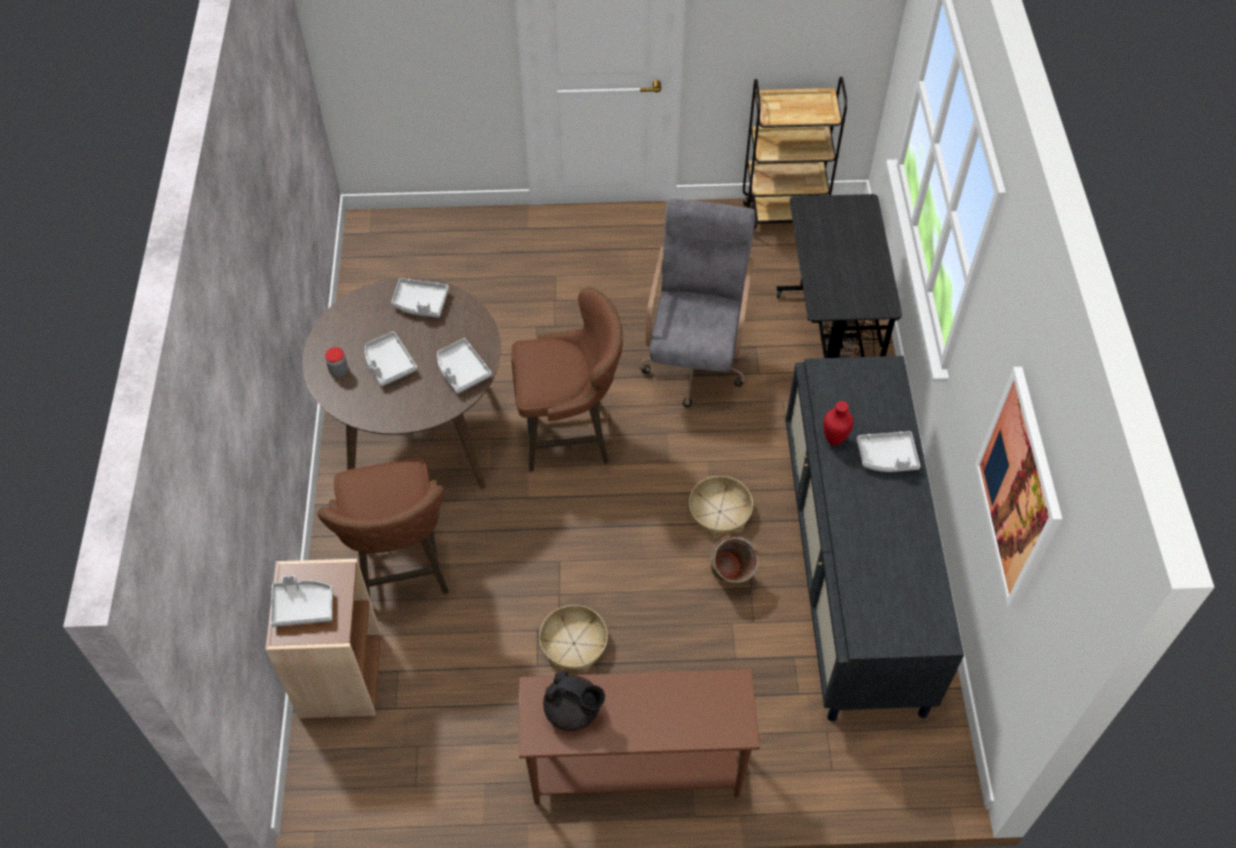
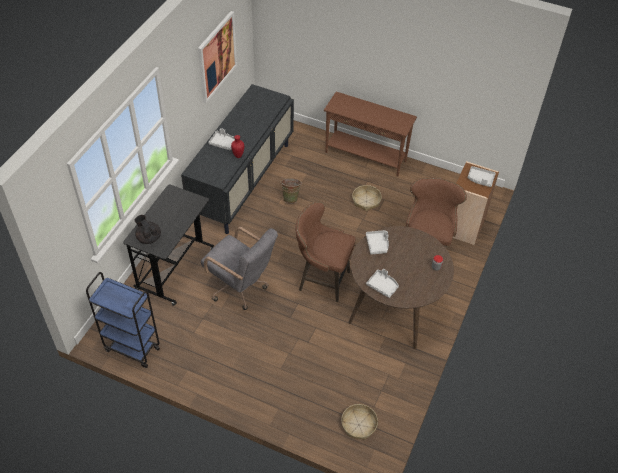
camera: 155 degrees left, 5 degrees down
(389, 364) = (410, 261): grey tray -> none
(573, 711) = (392, 120): black teapot -> black teapot (148, 237)
(694, 361) = (241, 289): grey office chair -> grey office chair turned 90 degrees counterclockwise
(719, 511) = (277, 222): basket -> basket (359, 425)
(783, 215) = (131, 350): brown cart -> blue cart

